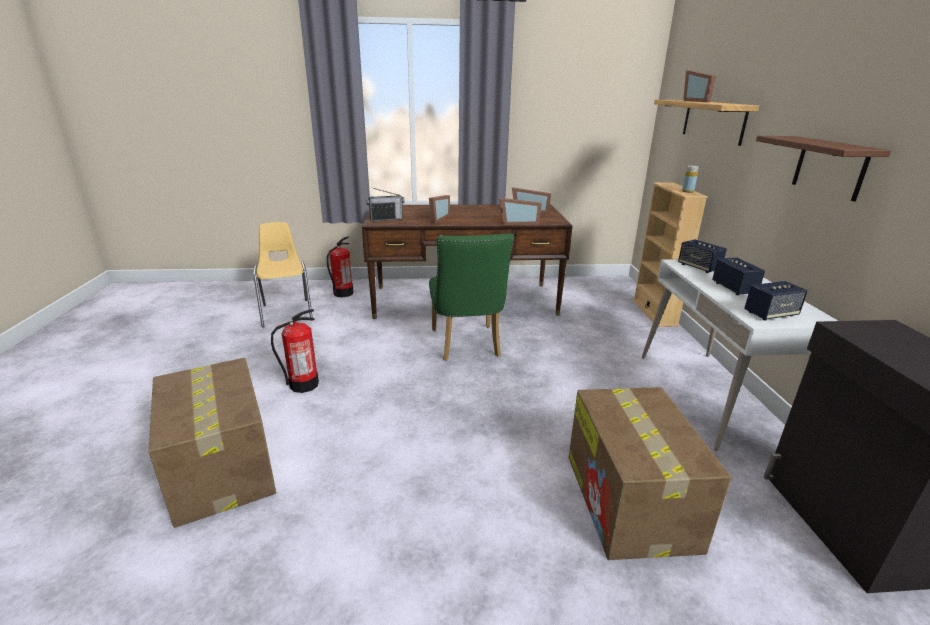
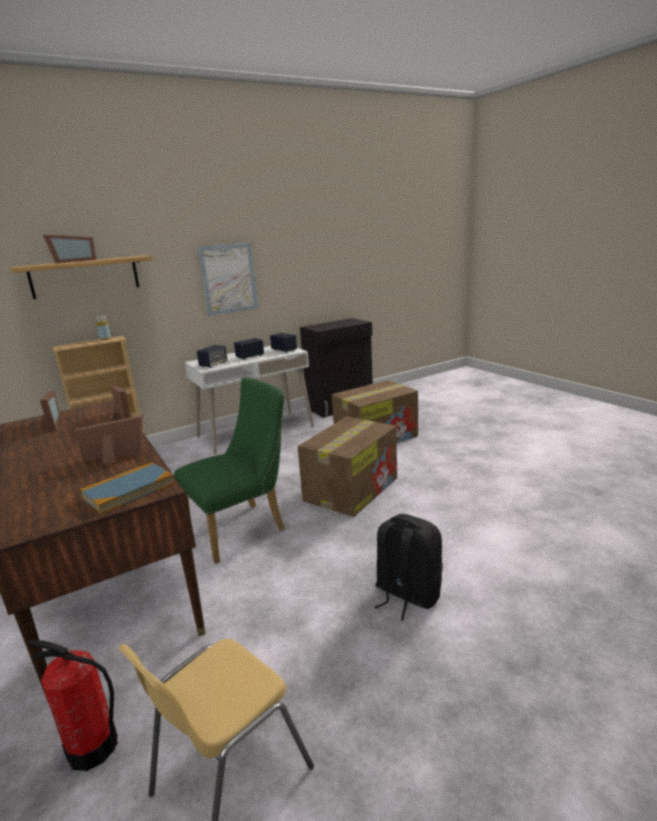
camera: 115 degrees left, 5 degrees down
(222, 469) = (542, 565): cardboard box -> cardboard box (352, 488)
(303, 384) = (406, 595): fire extinguisher -> black backpack
(386, 219) = (128, 490): radio -> book
(829, 167) = (228, 278): brown shelf -> picture

